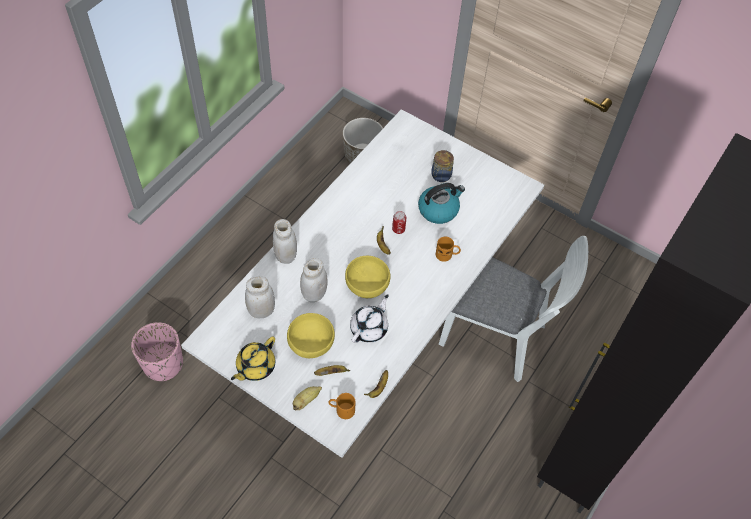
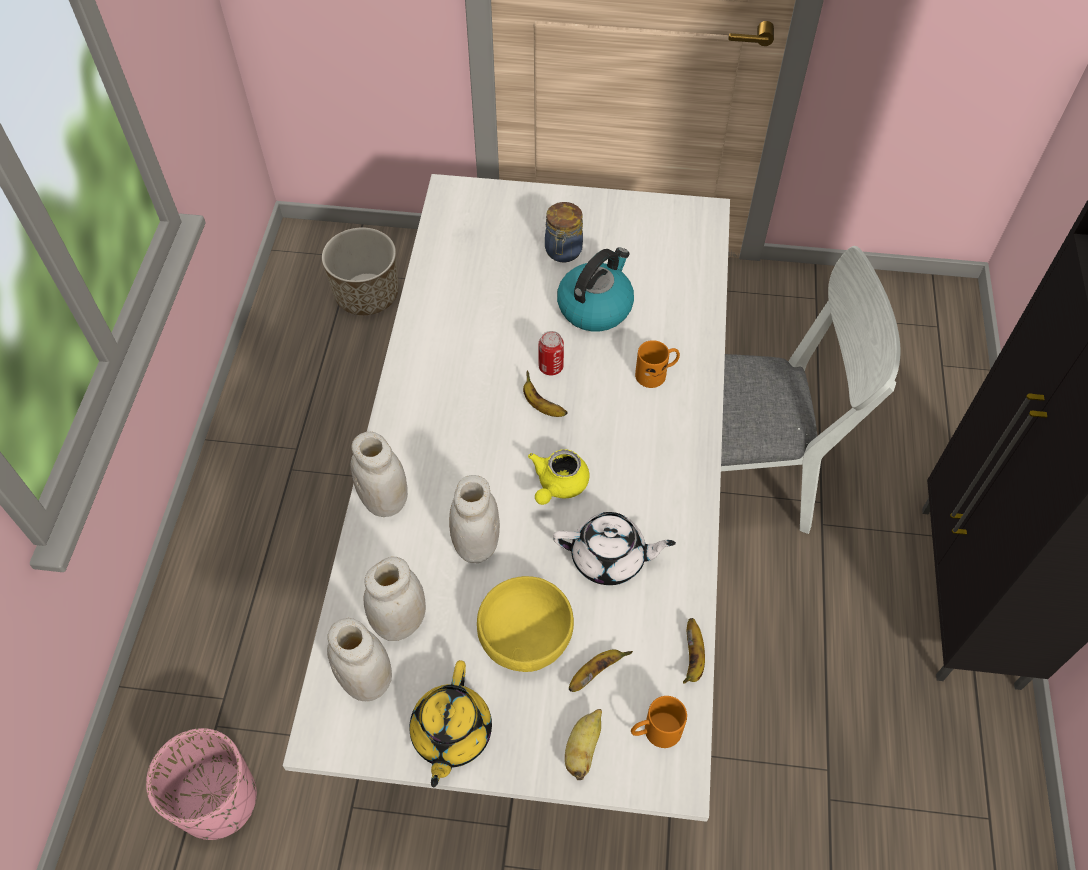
camera: 25 degrees left, 0 degrees up
(233, 328) = (366, 680): none -> white jar
(367, 285) = (558, 485): yellow bowl -> yellow teapot
(369, 328) = (610, 558): white teapot -> white teapot turned 90 degrees clockwise

